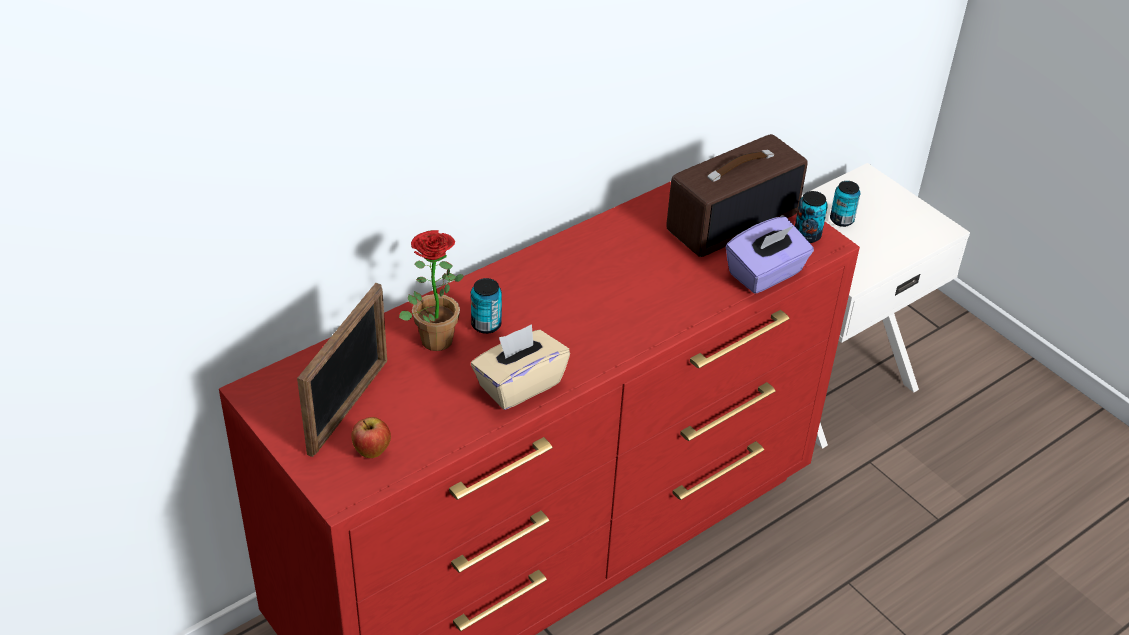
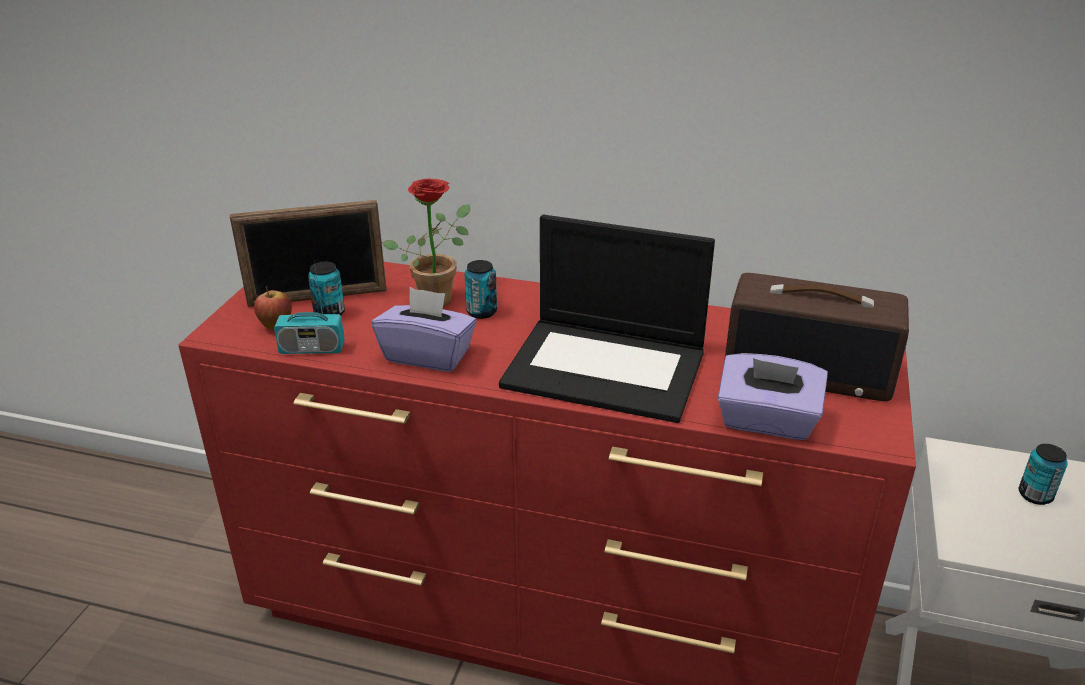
camera: 55 degrees right, 10 degrees down
(435, 445) = (312, 349): none -> radio
(519, 384) = (428, 355): beige tissue box -> purple tissue box
(635, 305) = (607, 368): none -> laptop
(807, 235) = (868, 423): can -> can (329, 313)

